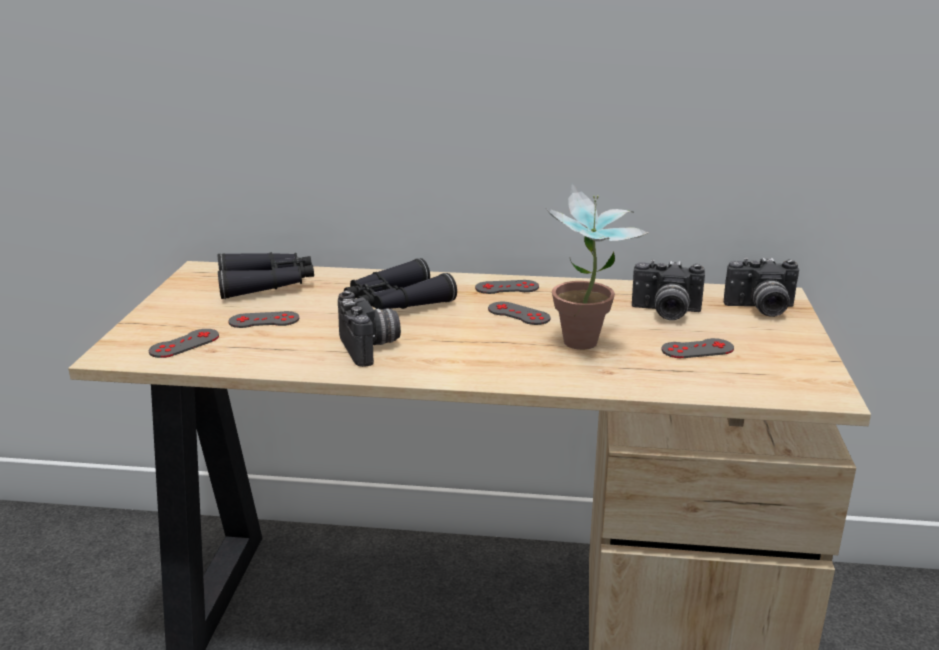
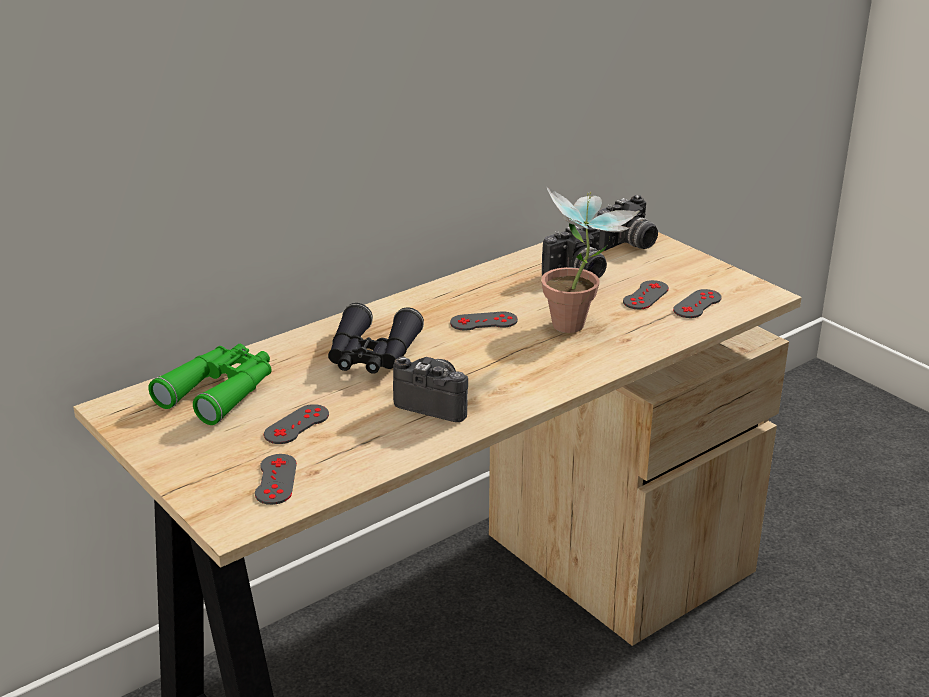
camera: 45 degrees left, 5 degrees up
(267, 285) = (220, 392): black binoculars -> green binoculars
(507, 287) = (430, 302): grey game controller -> grey game controller (697, 304)

